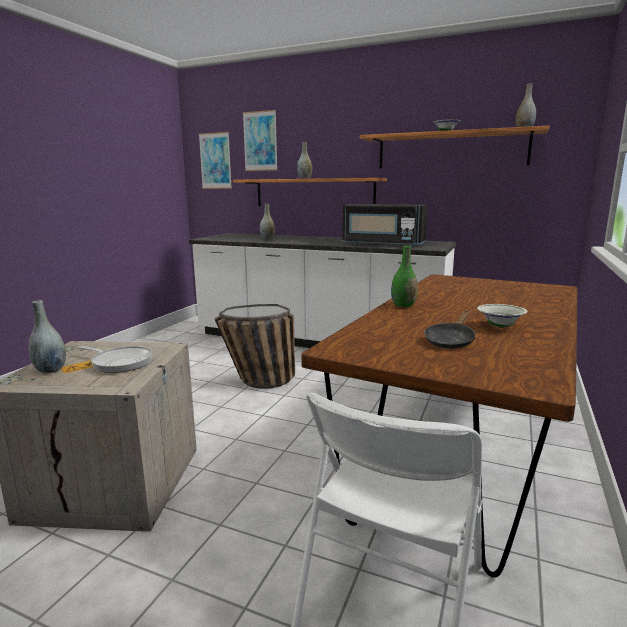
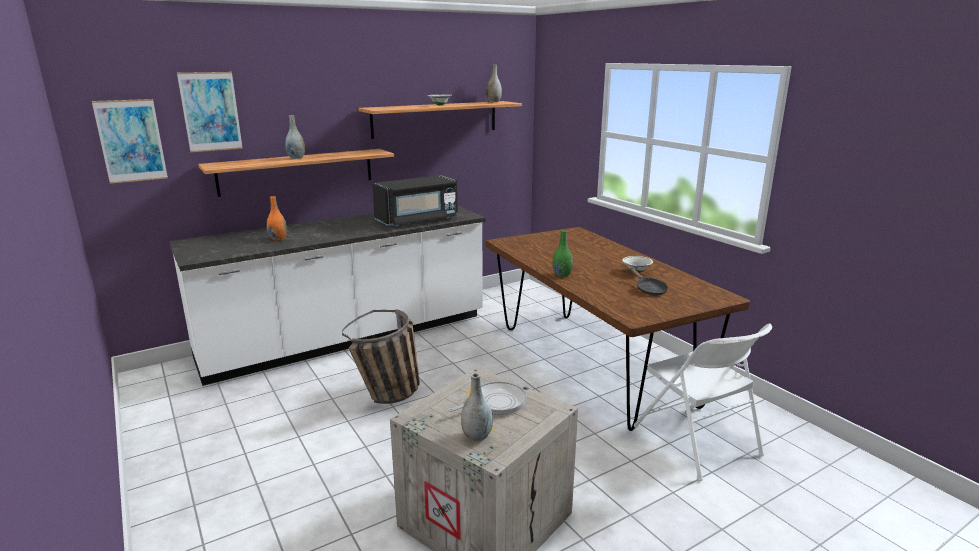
camera: 55 degrees left, 5 degrees up
(267, 239) = (278, 239): grey vase -> orange vase

